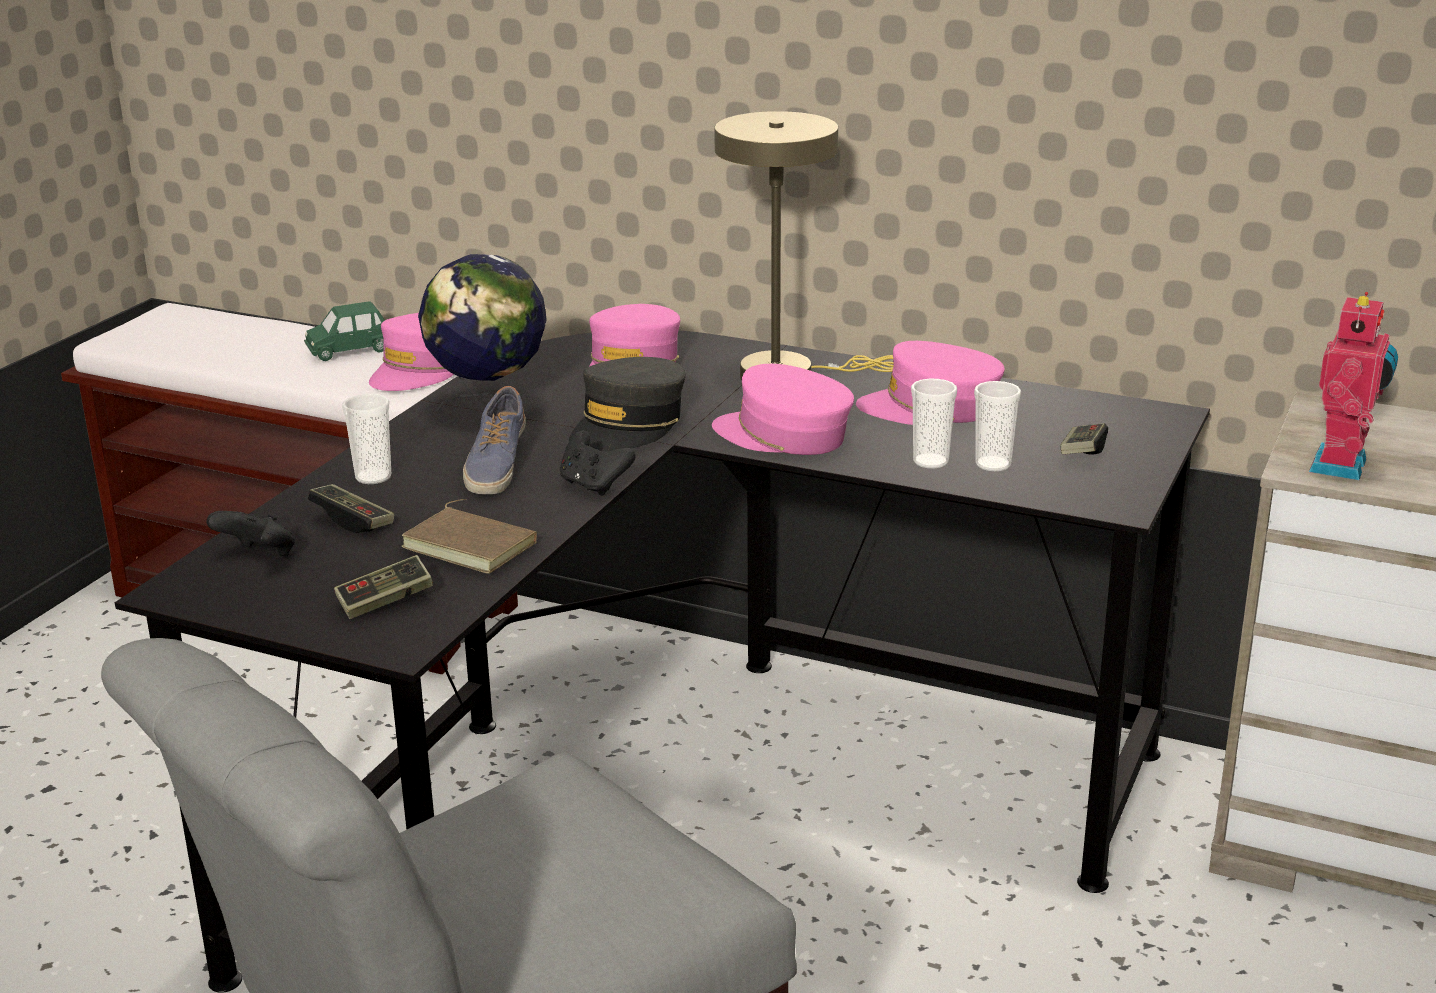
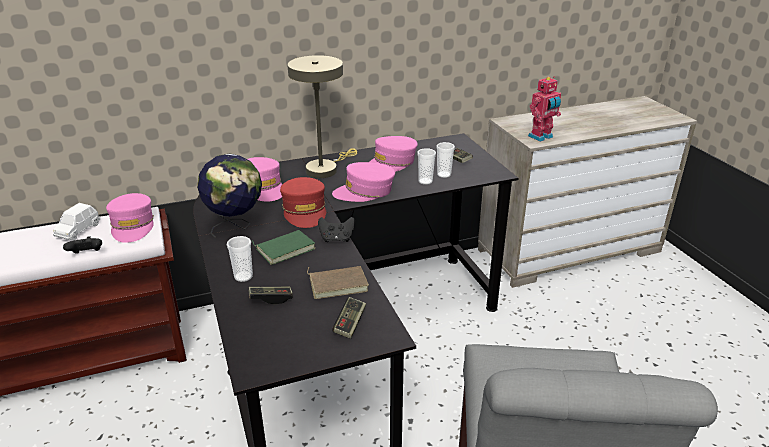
camera: 45 degrees left, 5 degrees up
(259, 556) = (261, 335): black game controller -> black game controller (87, 254)
(349, 350) = (78, 231): green toy car -> white toy car
(495, 466) = (285, 248): shoe -> green book
(628, 426) = (305, 211): grey cap -> red cap
(1343, 466) = (541, 137): toy robot -> toy robot turned 75 degrees clockwise

